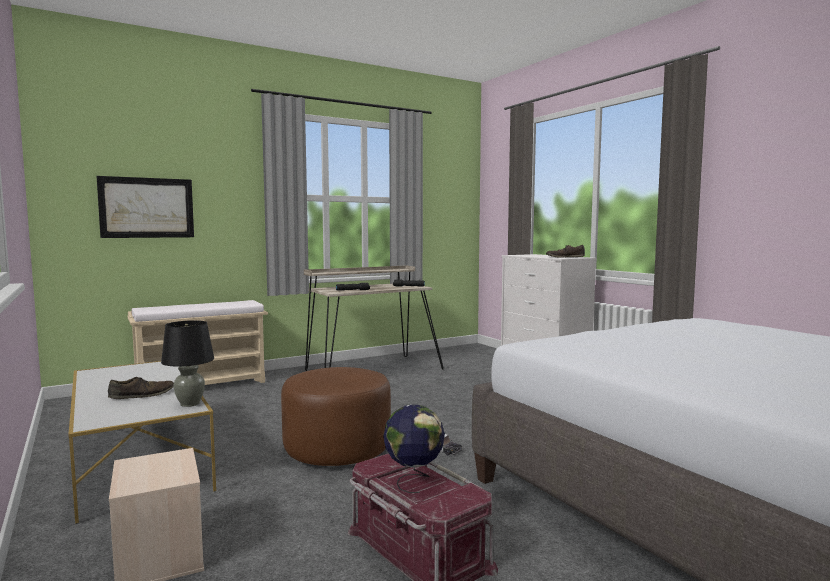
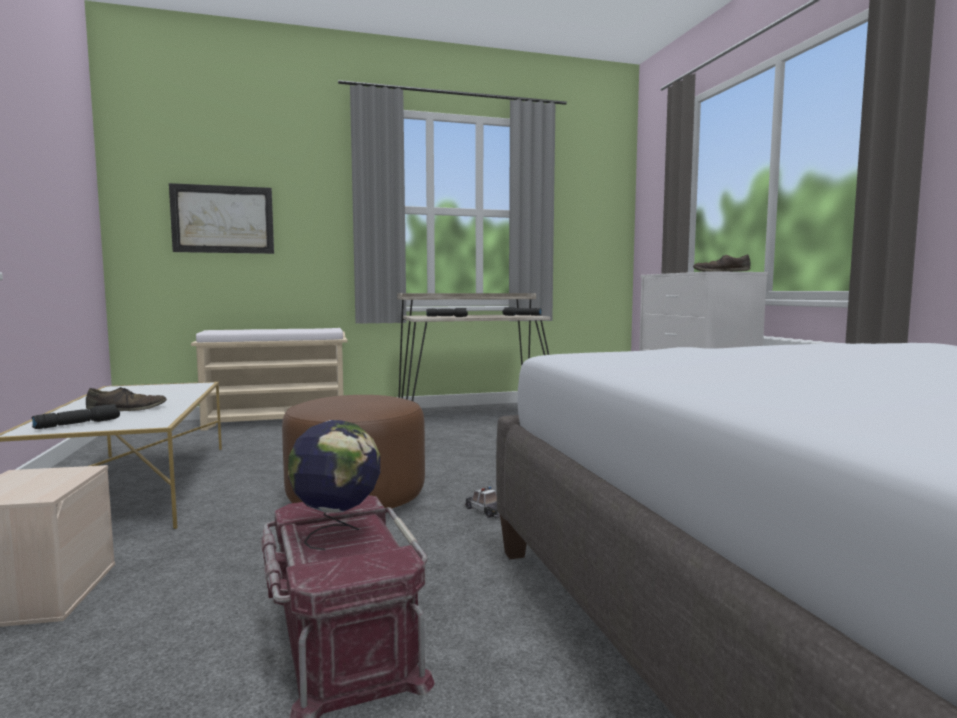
camera: 15 degrees right, 0 degrees up
(125, 414) = (78, 424): none -> black flashlight
(189, 404) = (158, 420): black table lamp -> none

